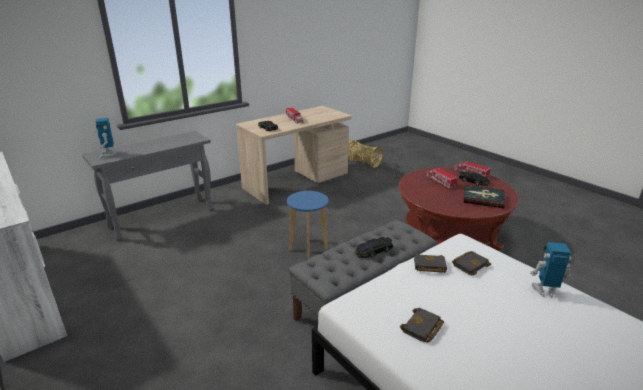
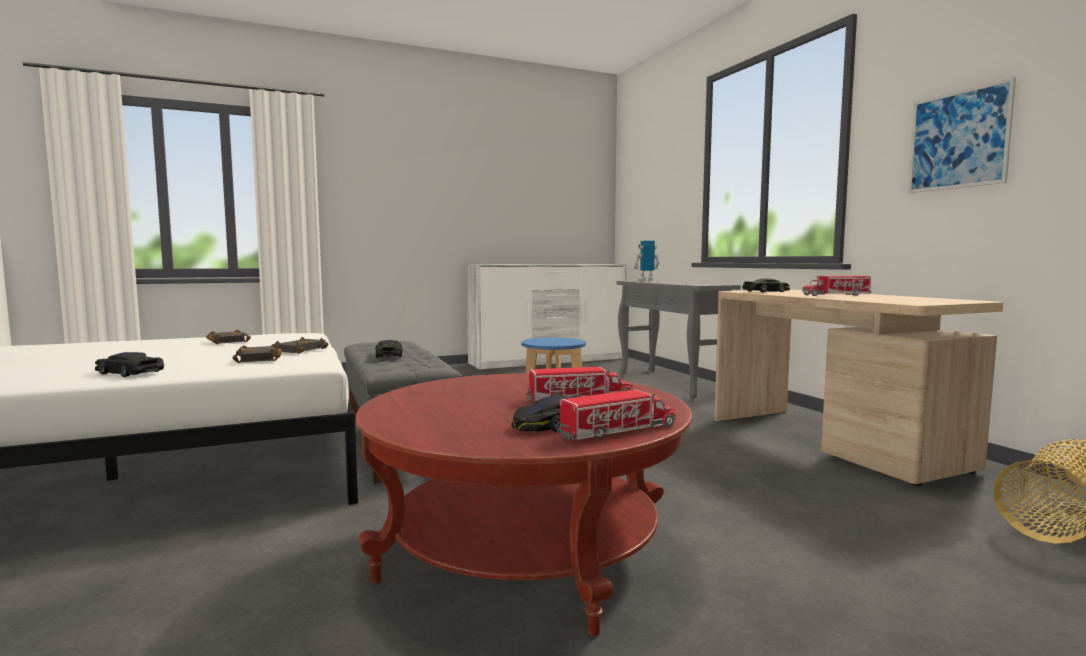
camera: 105 degrees right, 20 degrees down
(286, 42) = (958, 140): none -> picture
(483, 198) = (445, 412): book -> none
(545, 291) = (129, 372): toy robot -> black toy car

